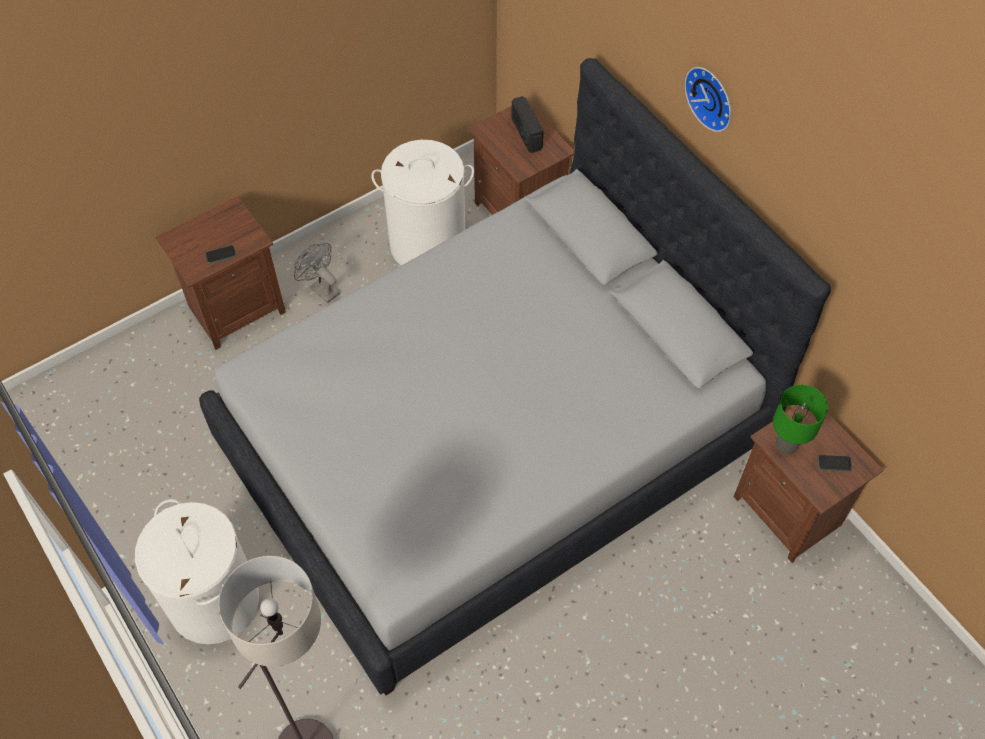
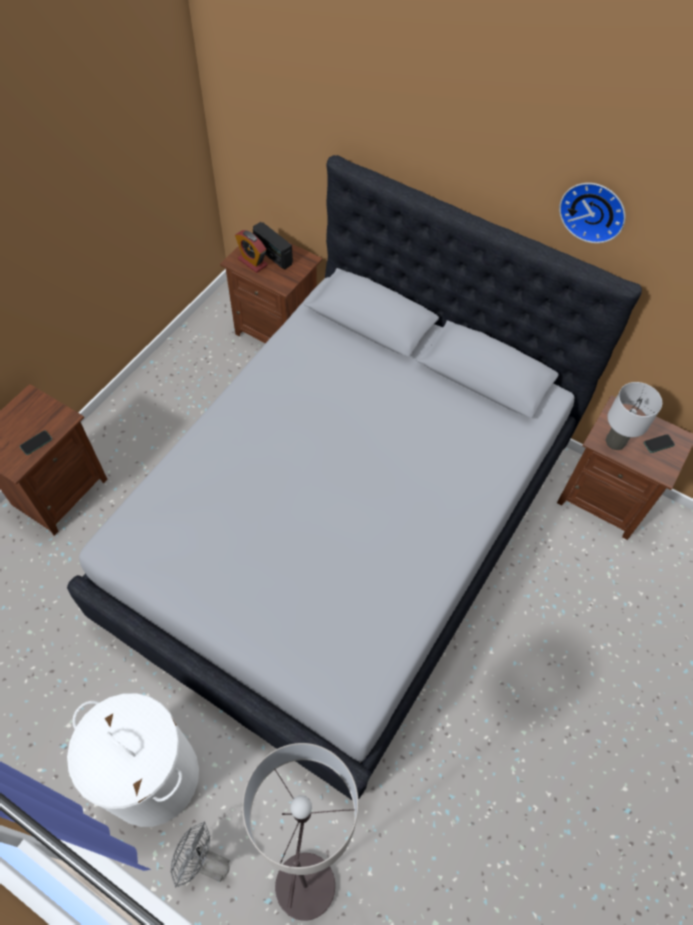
camera: 25 degrees left, 0 degrees up
(321, 288) = (131, 447): grey fan -> grey fan (203, 862)
(428, 244) = (210, 380): white laundry basket -> none
(501, 135) = (252, 262): none -> alarm clock
(712, 97) = (478, 146): wall clock -> wall clock (594, 210)
(785, 447) = (614, 444): green table lamp -> white table lamp

